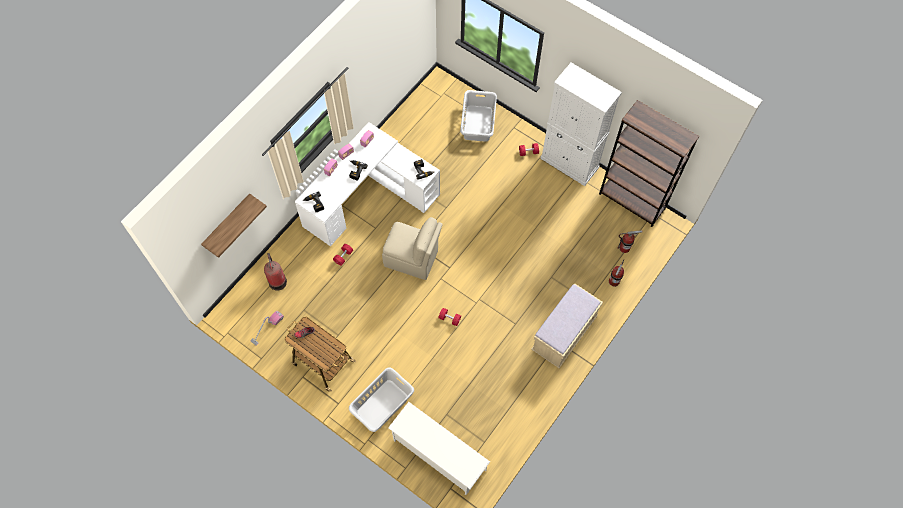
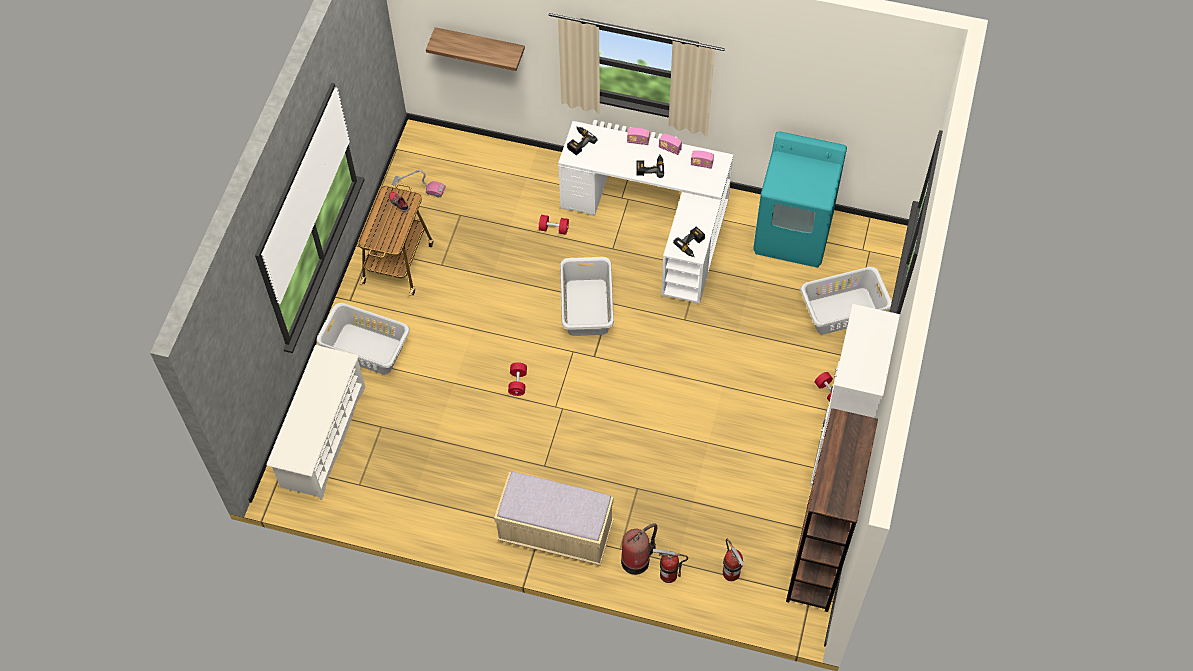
camera: 70 degrees right, 5 degrees down
(277, 280) = (488, 171): fire extinguisher -> fire extinguisher (637, 560)
(412, 259) = (586, 308): beige chair -> grey laundry basket
(413, 126) = (793, 234): none -> turquoise washing machine

